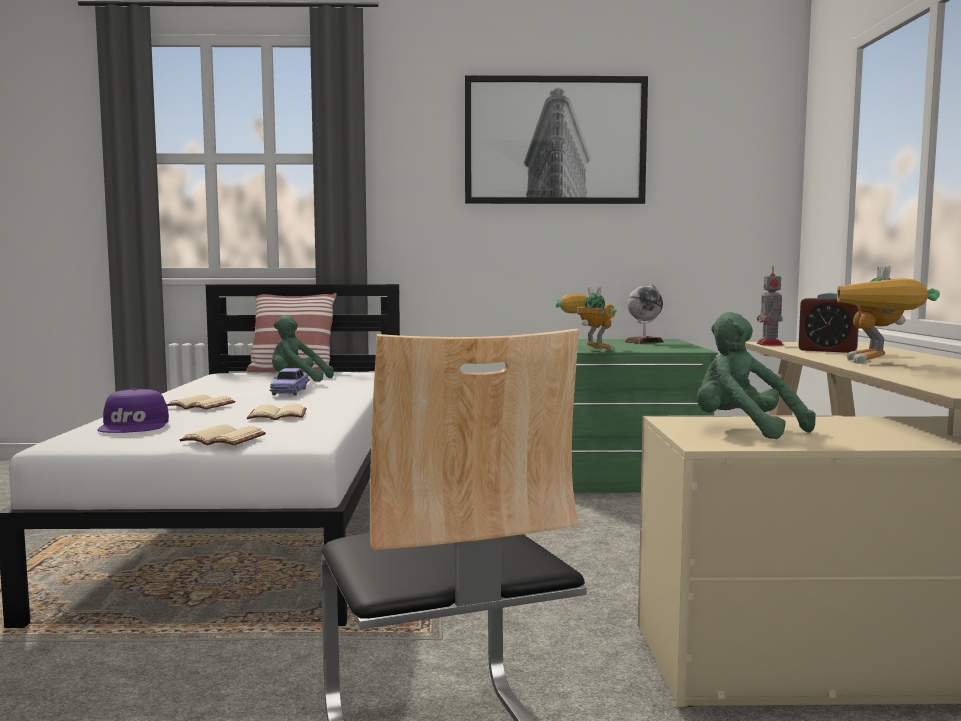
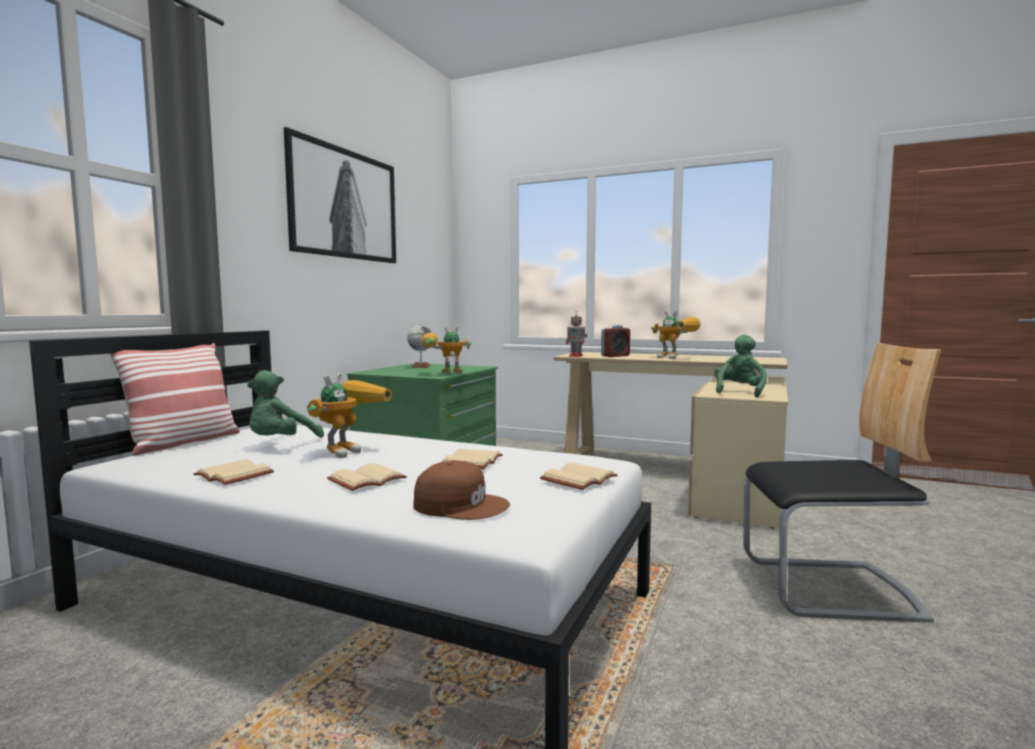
camera: 65 degrees left, 0 degrees up
(135, 425) = (461, 505): purple cap -> brown cap
(202, 388) = (231, 475): none -> beige book
(290, 391) = (348, 450): toy car -> toy robot
(743, 430) = (739, 392): green plush toy -> green plush toy turned 135 degrees clockwise

